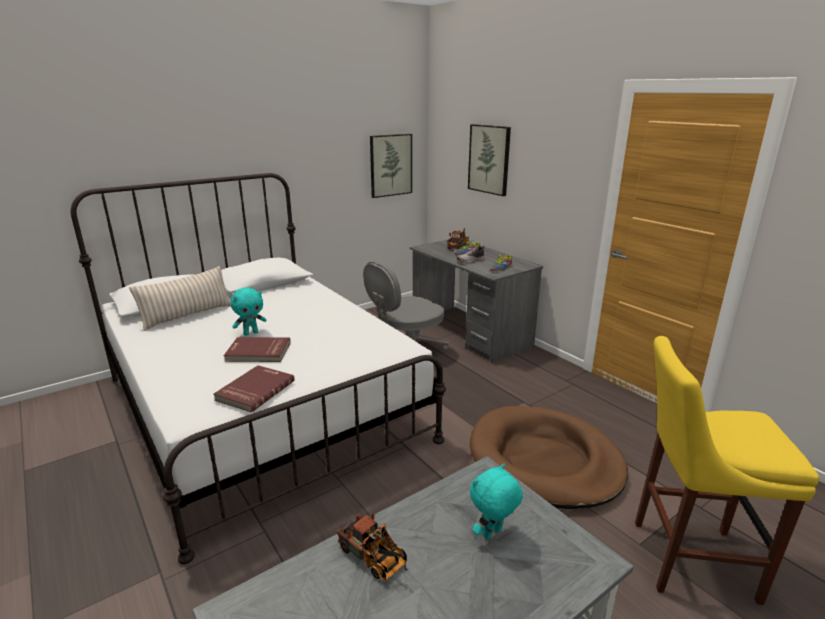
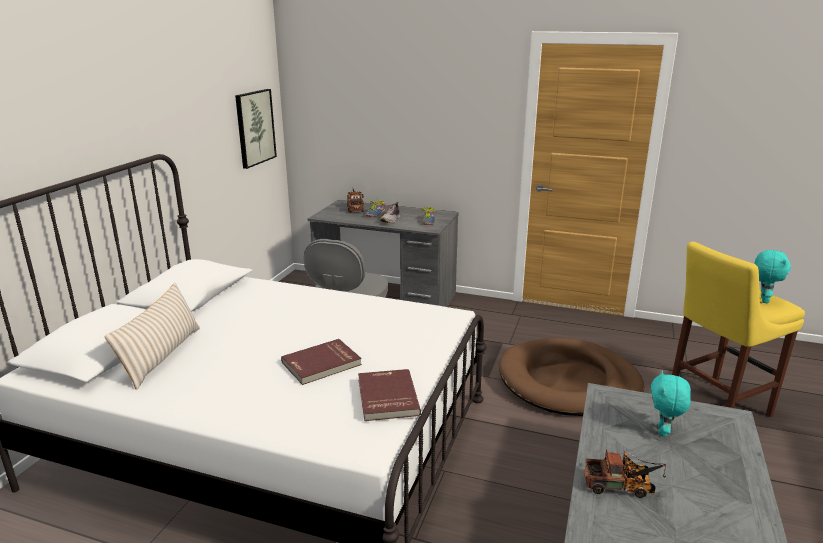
camera: 35 degrees left, 0 degrees up
(251, 333) = (278, 349): turquoise plush toy -> turquoise plush toy (763, 300)
(489, 159) = (377, 111): picture -> none

